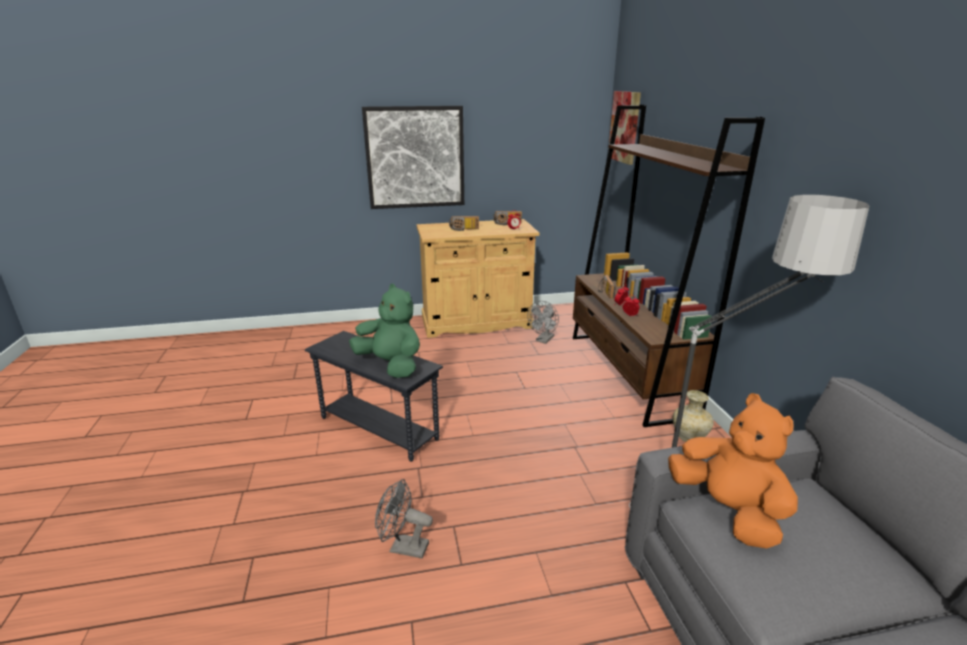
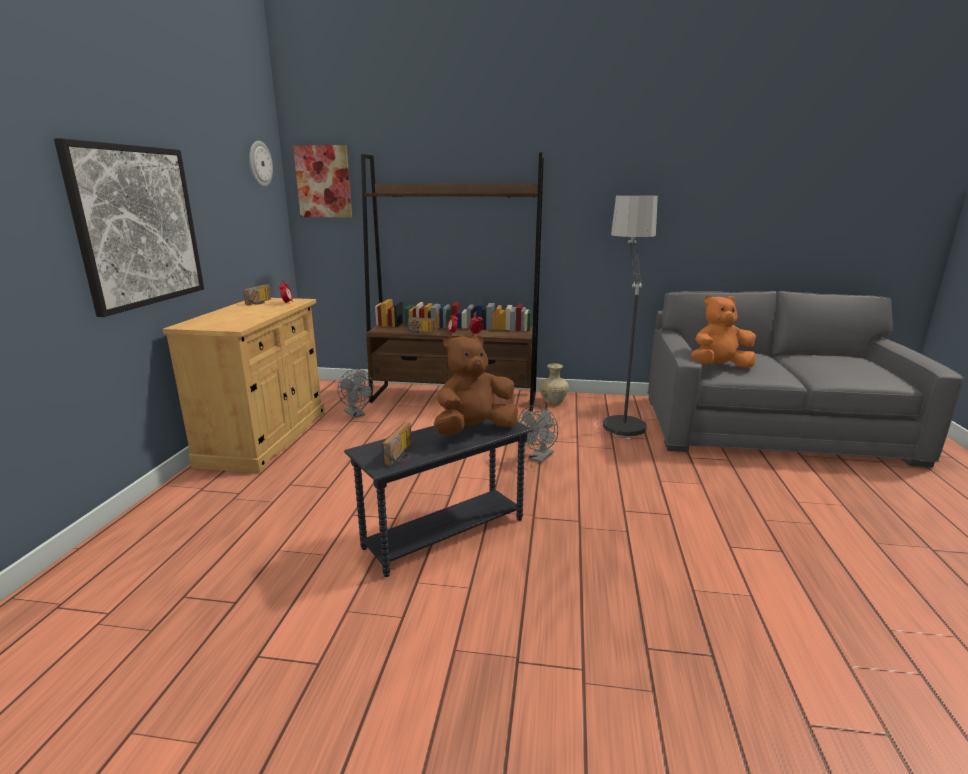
camera: 70 degrees left, 5 degrees down
(391, 365) = (474, 430): green plush toy -> brown plush toy
(403, 547) = (646, 540): grey fan -> grey fan (539, 458)
(464, 229) = (243, 315): radio -> radio (402, 455)
(570, 109) = (259, 164): none -> wall clock

